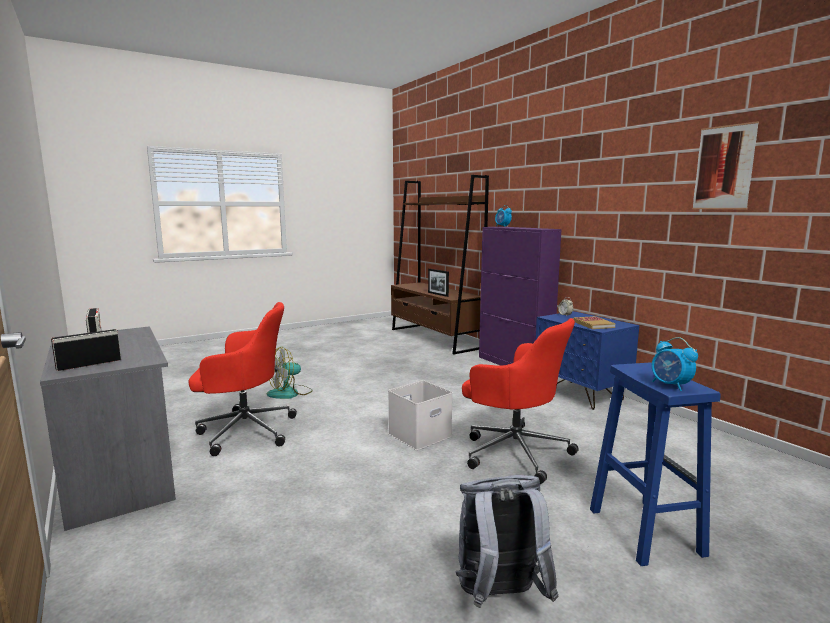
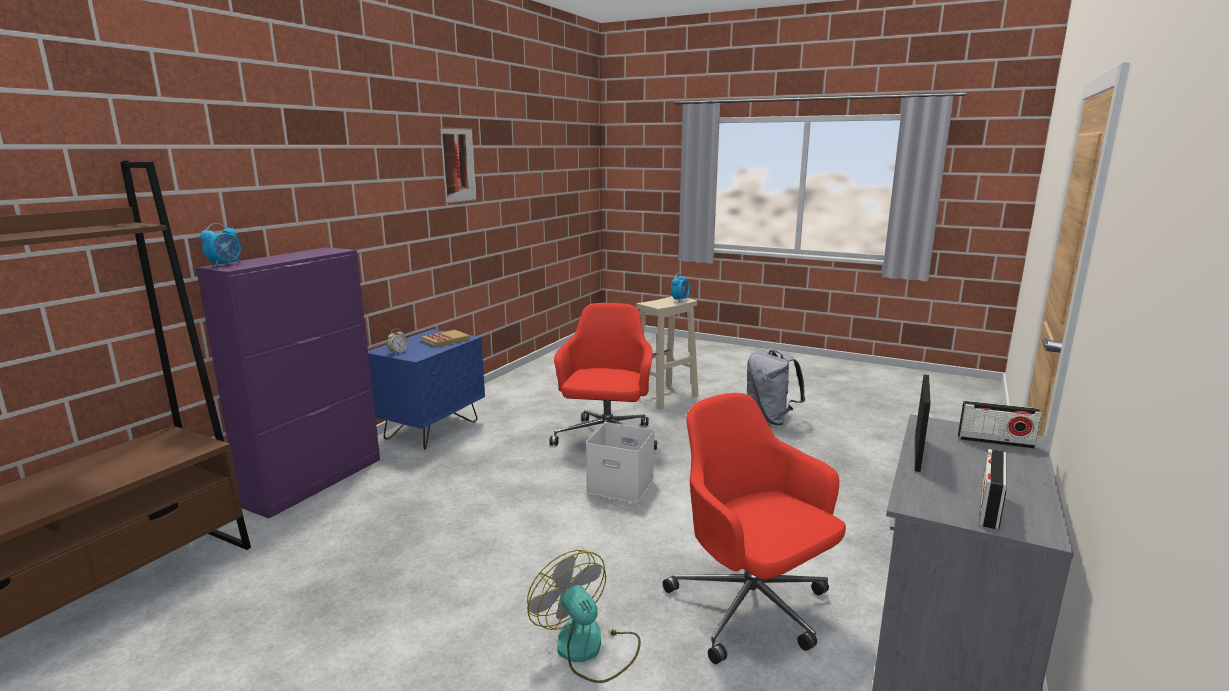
camera: 120 degrees left, 5 degrees up
(290, 393) = (588, 649): fan -> fan turned 150 degrees counterclockwise
(438, 294) = (136, 471): picture frame -> picture frame (917, 453)
(643, 530) = (664, 397): blue stool -> beige stool

